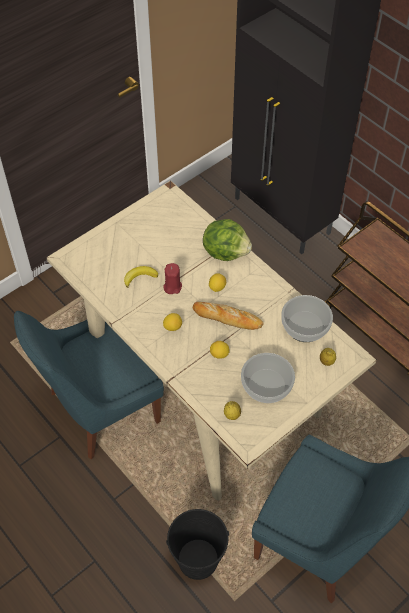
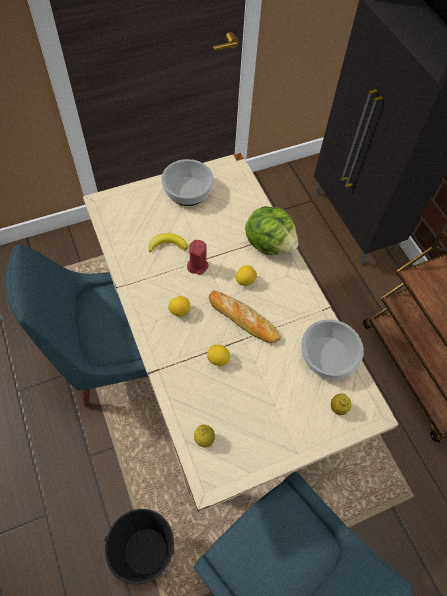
camera: 15 degrees right, 5 degrees up
(266, 385) = (257, 414): bowl -> bowl (187, 190)

